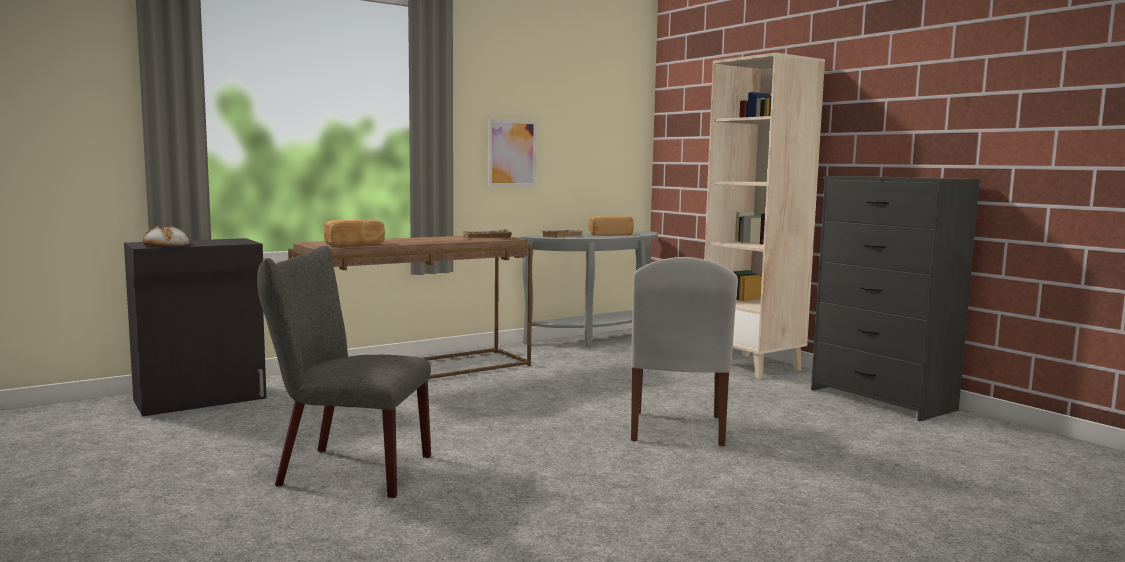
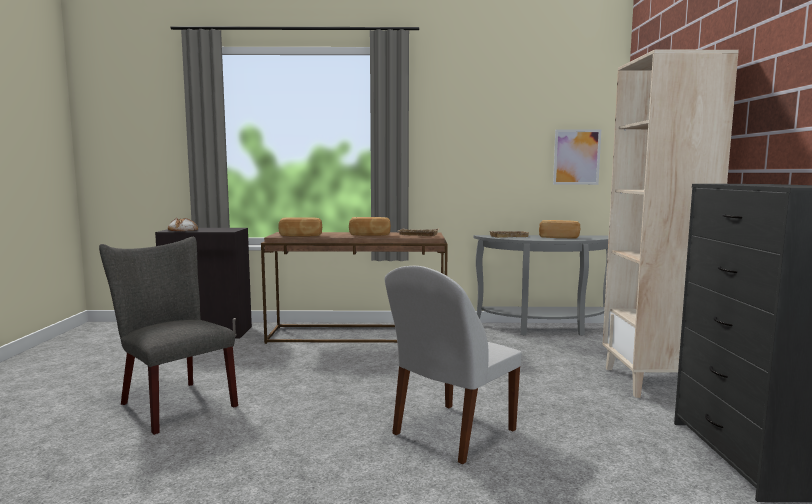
camera: 35 degrees right, 0 degrees up
(435, 240) = (369, 235): none -> bread
(512, 153) = (468, 166): picture -> picture (576, 157)

